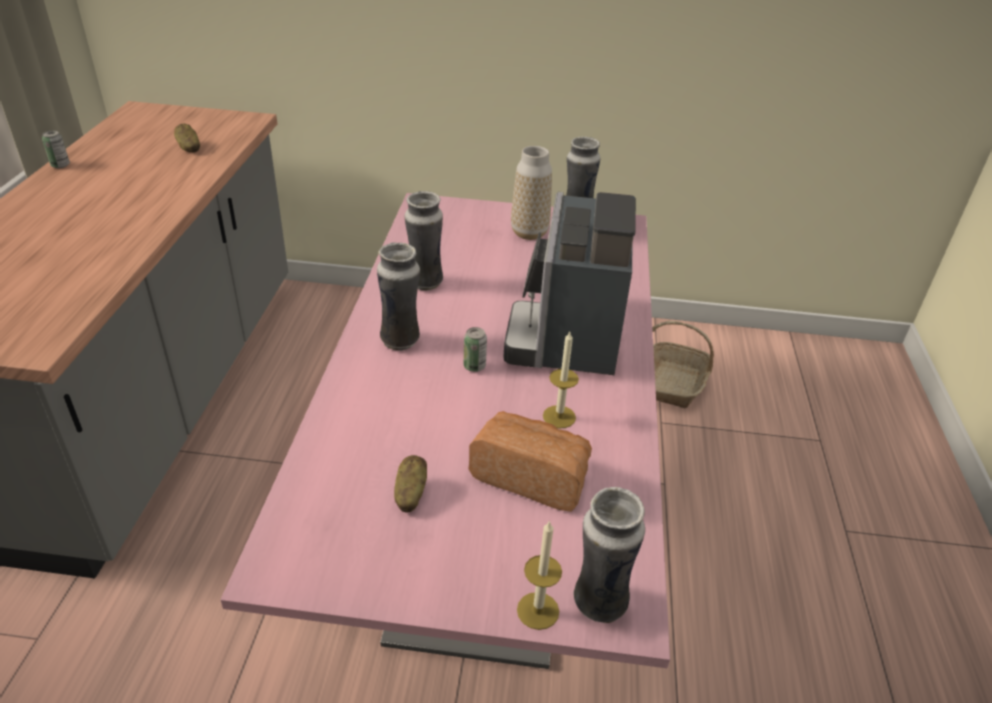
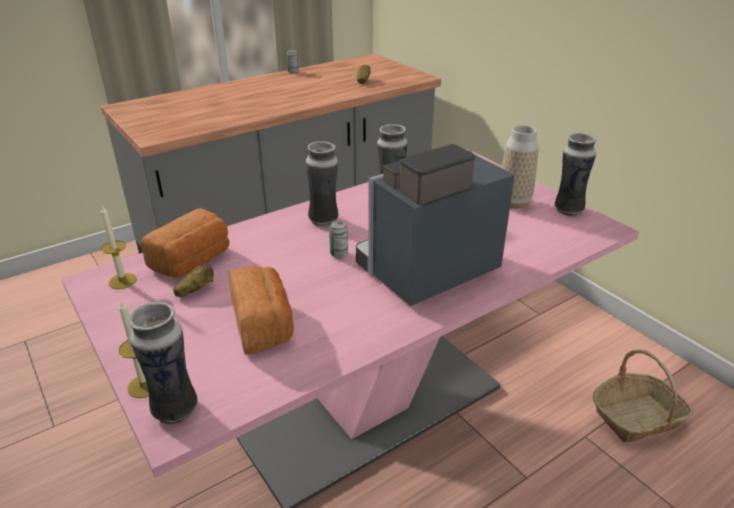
camera: 50 degrees right, 5 degrees down
(348, 468) = (193, 261): none -> bread
(559, 417) = (336, 307): candle -> candle (122, 281)

